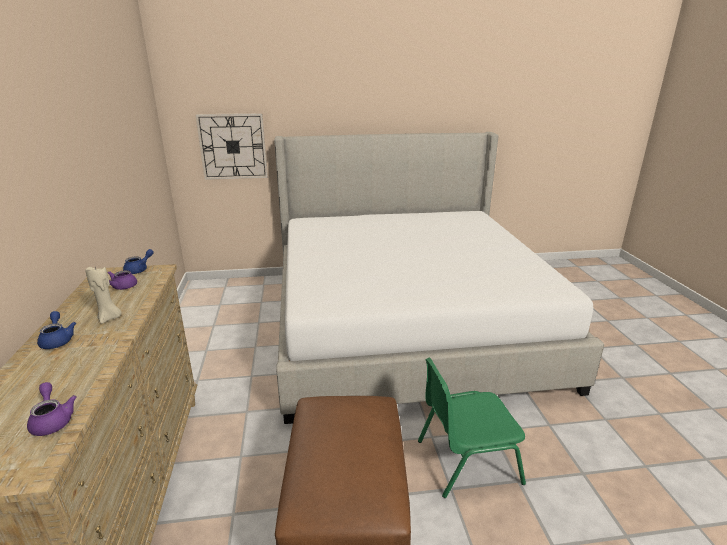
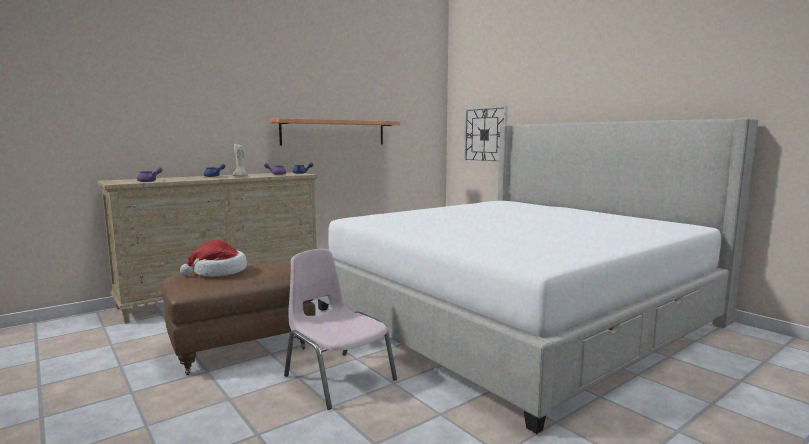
camera: 60 degrees right, 15 degrees down
(105, 187) = (334, 132): none -> shelf
(337, 462) = (218, 272): none -> hat
(466, 460) = (338, 377): green chair -> pink chair

